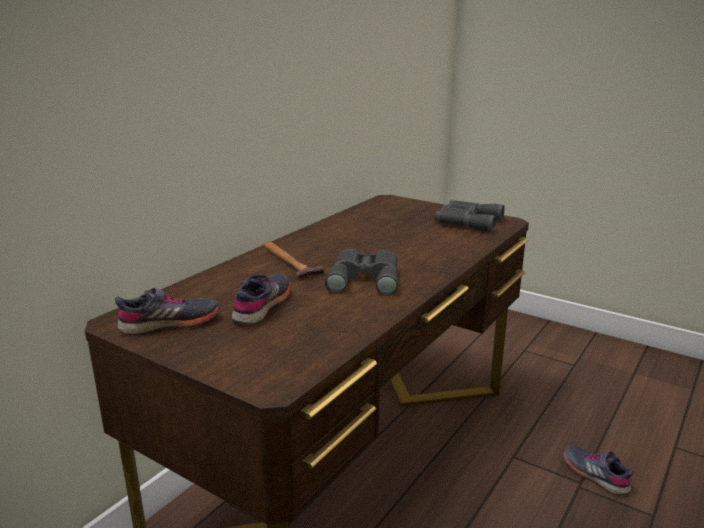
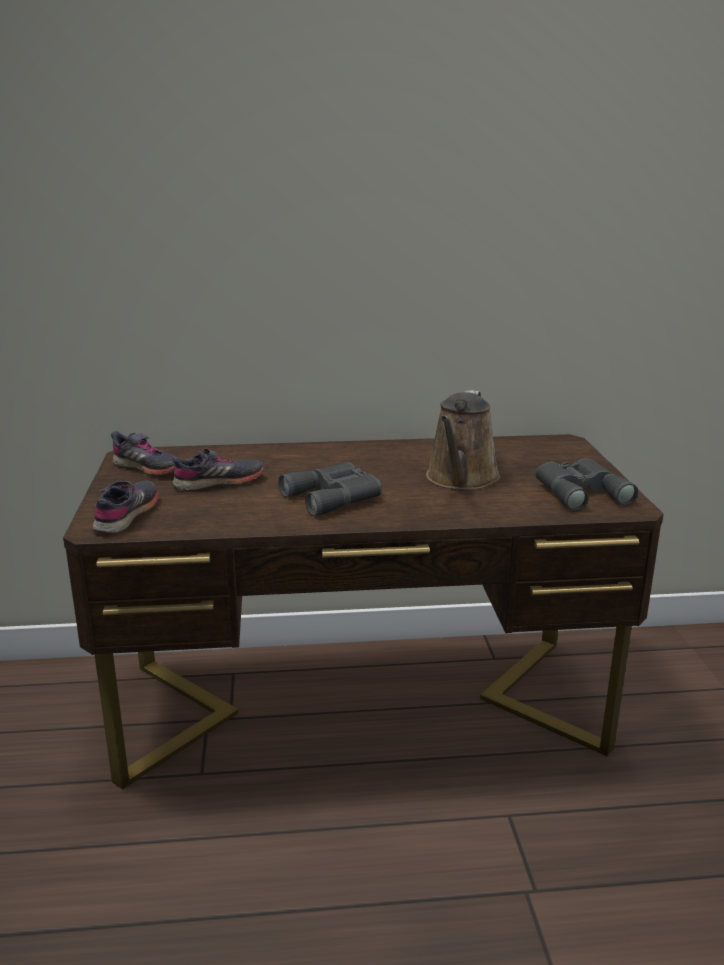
camera: 50 degrees right, 0 degrees up
(289, 262) = (320, 461): hammer -> none
(400, 238) = (461, 479): none -> brown watering can
(595, 474) = (568, 899): grey shoe -> grey shoe (128, 515)

